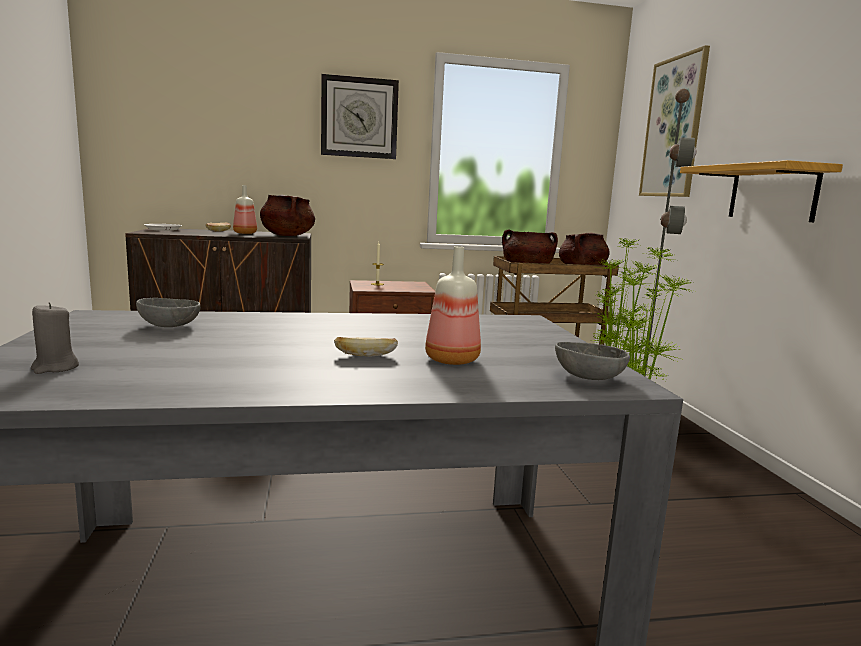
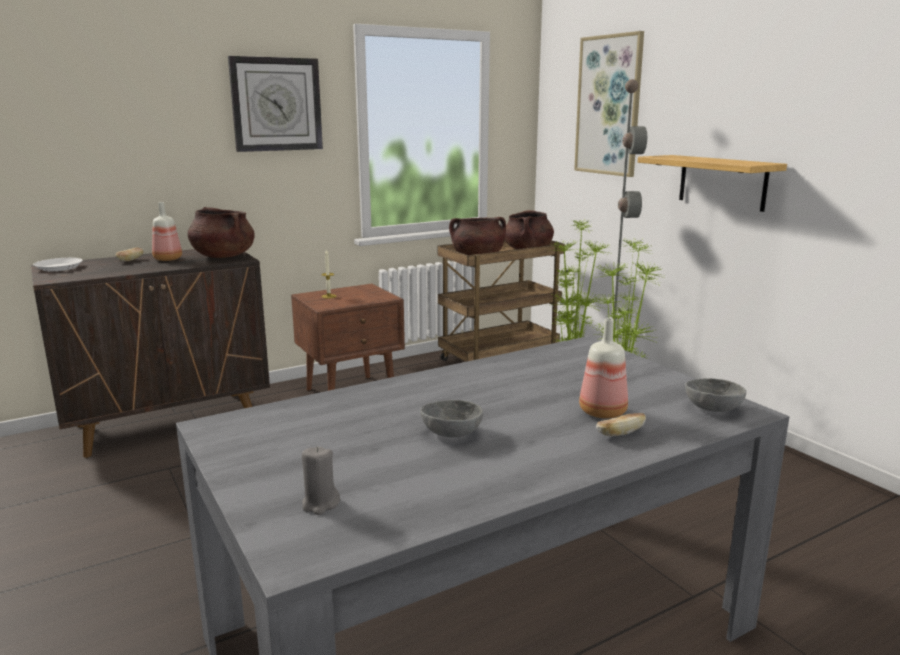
camera: 20 degrees left, 5 degrees up
(170, 325) = (314, 424): grey bowl -> grey bowl (451, 432)
(365, 356) = (535, 423): bread -> bread (620, 434)

